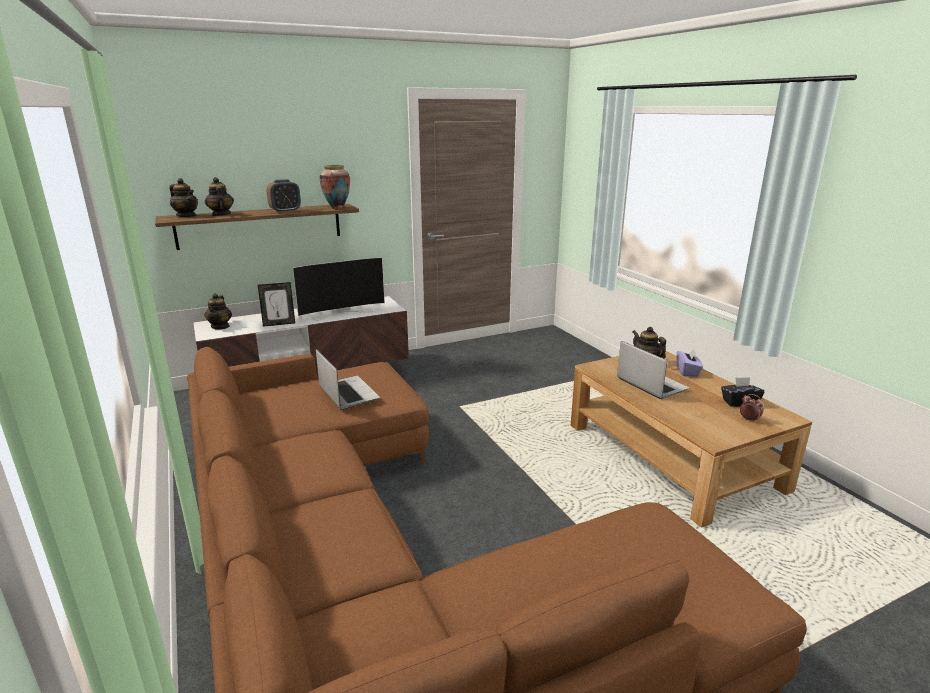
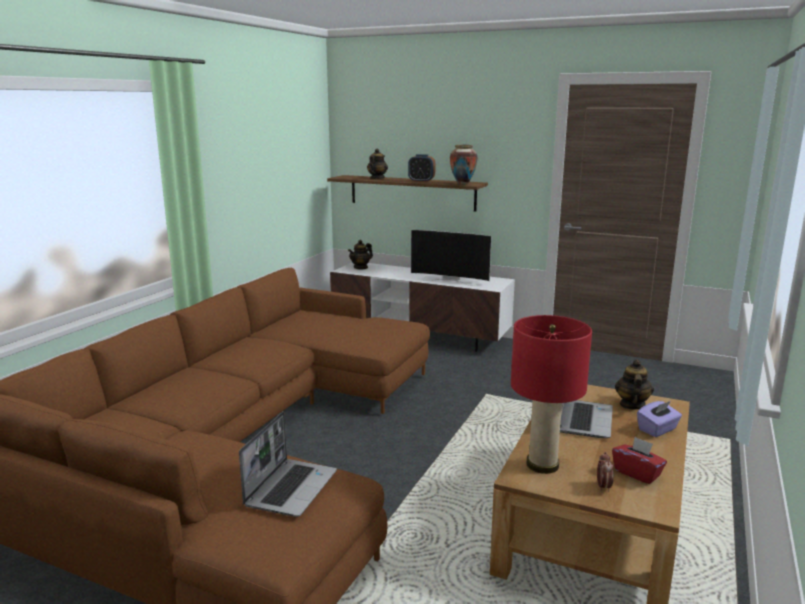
camera: 50 degrees right, 5 degrees down
(186, 216) = (356, 176): teapot -> none
(279, 324) = (395, 275): picture frame -> none
(347, 393) = (349, 330): laptop -> laptop (291, 488)
(704, 425) = (543, 465): none -> red table lamp
(739, 402) = (637, 473): black tissue box -> red tissue box

